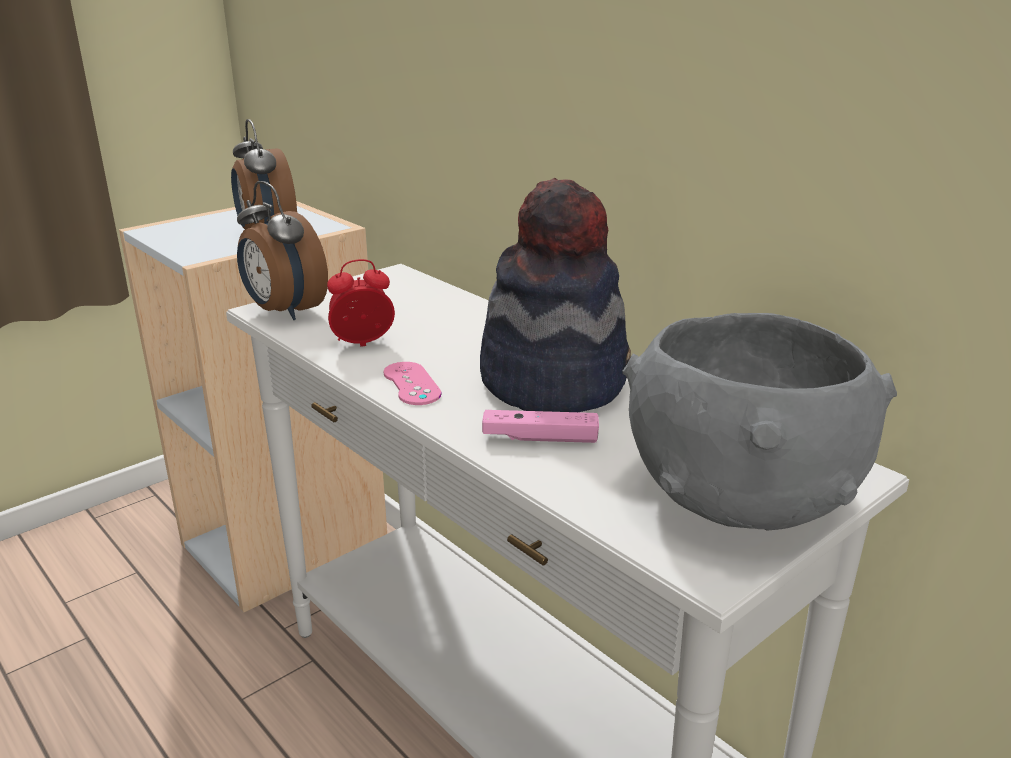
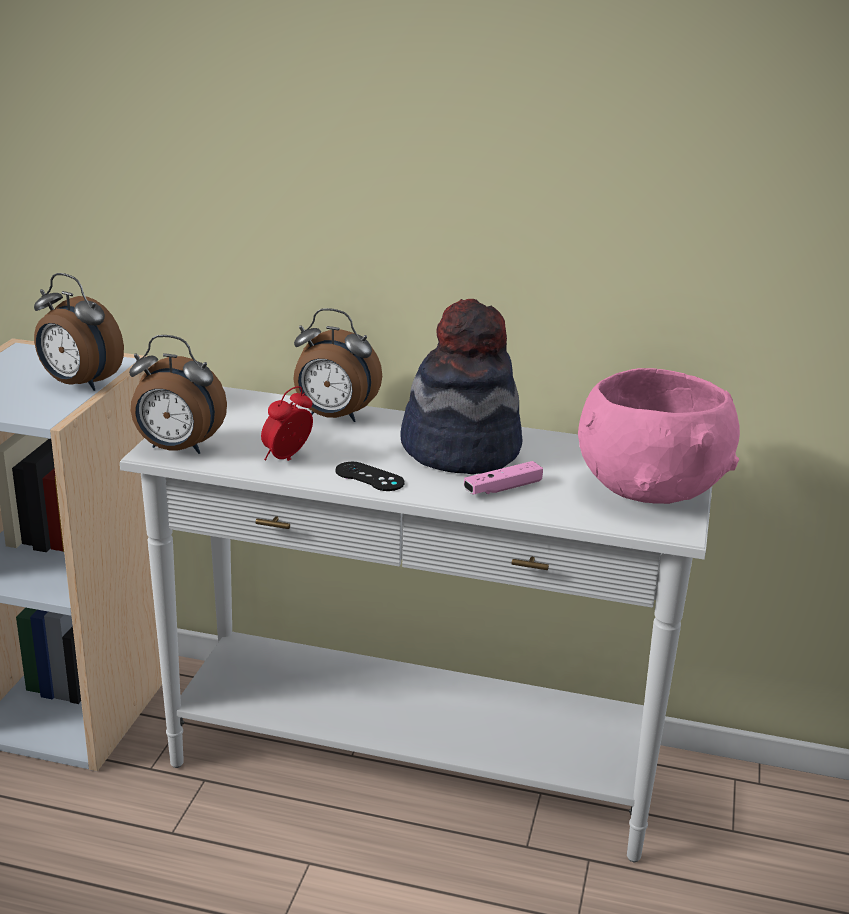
camera: 35 degrees left, 0 degrees up
(411, 384) = (369, 477): pink game controller -> black game controller
(470, 317) = (334, 417): none -> alarm clock
(738, 497) = (649, 489): grey bowl -> pink bowl

